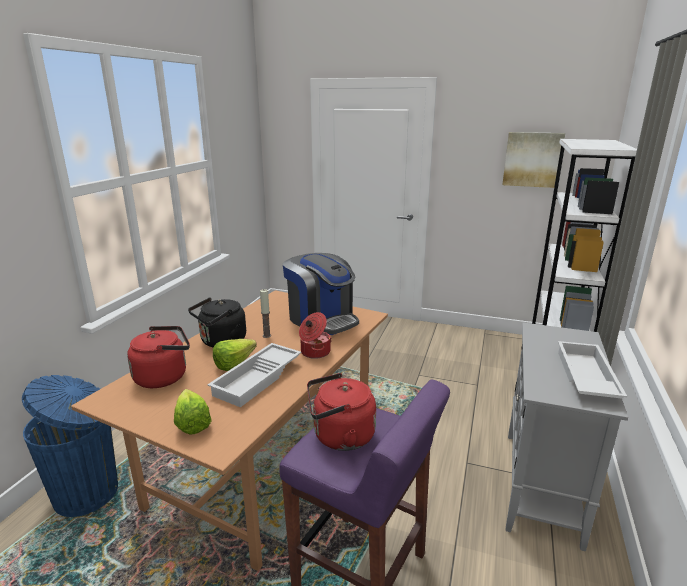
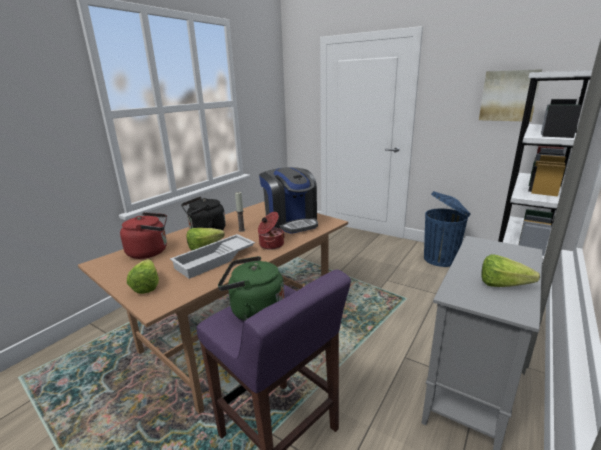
camera: 15 degrees right, 0 degrees up
(88, 493) = (110, 335): blue trash can -> blue trash can (441, 259)
(340, 437) = (254, 311): red kettle -> green kettle
(584, 376) = (507, 286): white tray -> lettuce

